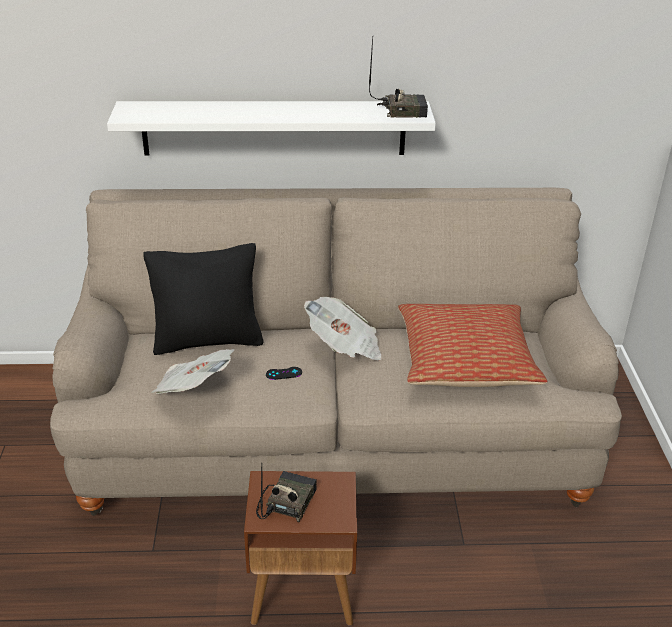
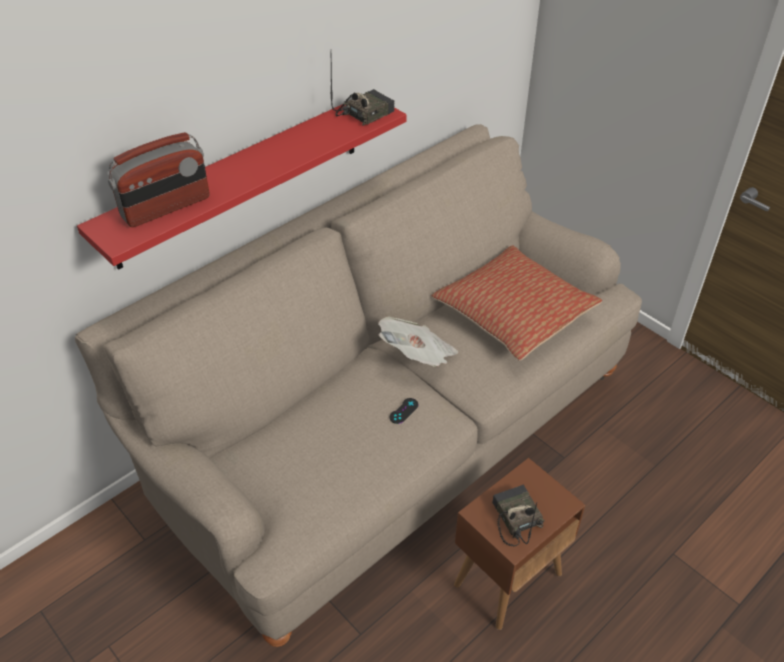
camera: 40 degrees left, 10 degrees up
(179, 112) = (166, 208): none -> radio
(194, 388) = (352, 474): newspaper -> none
(208, 341) = (301, 421): black pillow -> none
(274, 128) = (240, 179): white shelf -> red shelf

